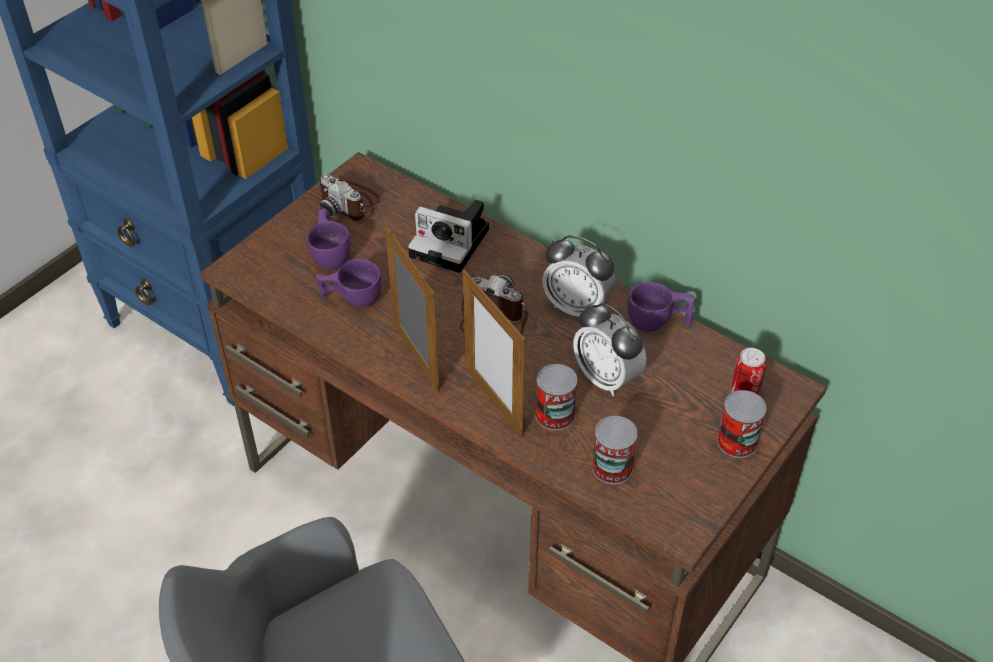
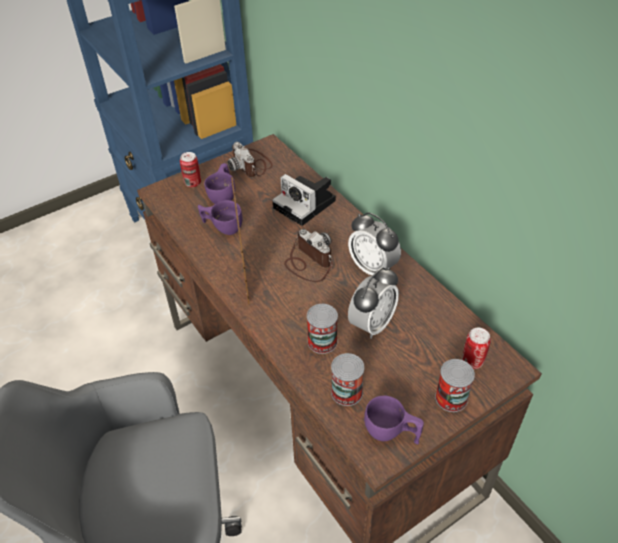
camera: 20 degrees right, 0 degrees up
(278, 246) = (192, 183): none -> can
(493, 401) = (283, 321): picture frame -> none
(606, 378) = (372, 324): alarm clock -> alarm clock turned 120 degrees counterclockwise
(658, 322) = (428, 292): purple cup -> purple cup (391, 433)

